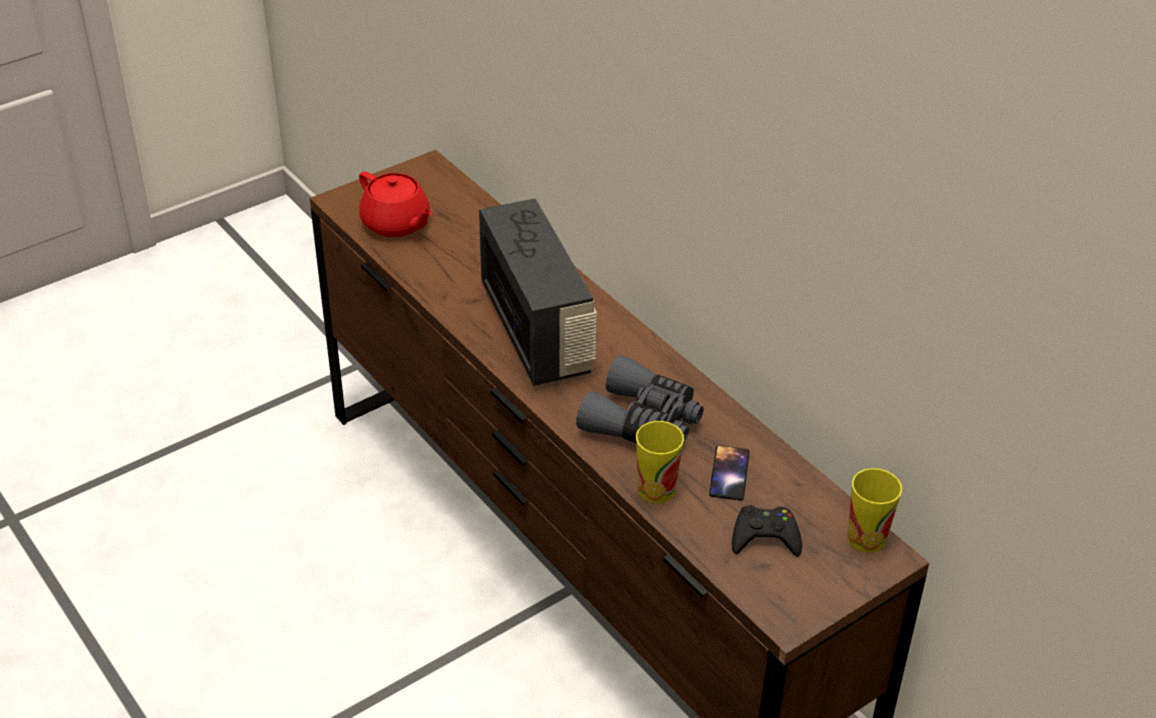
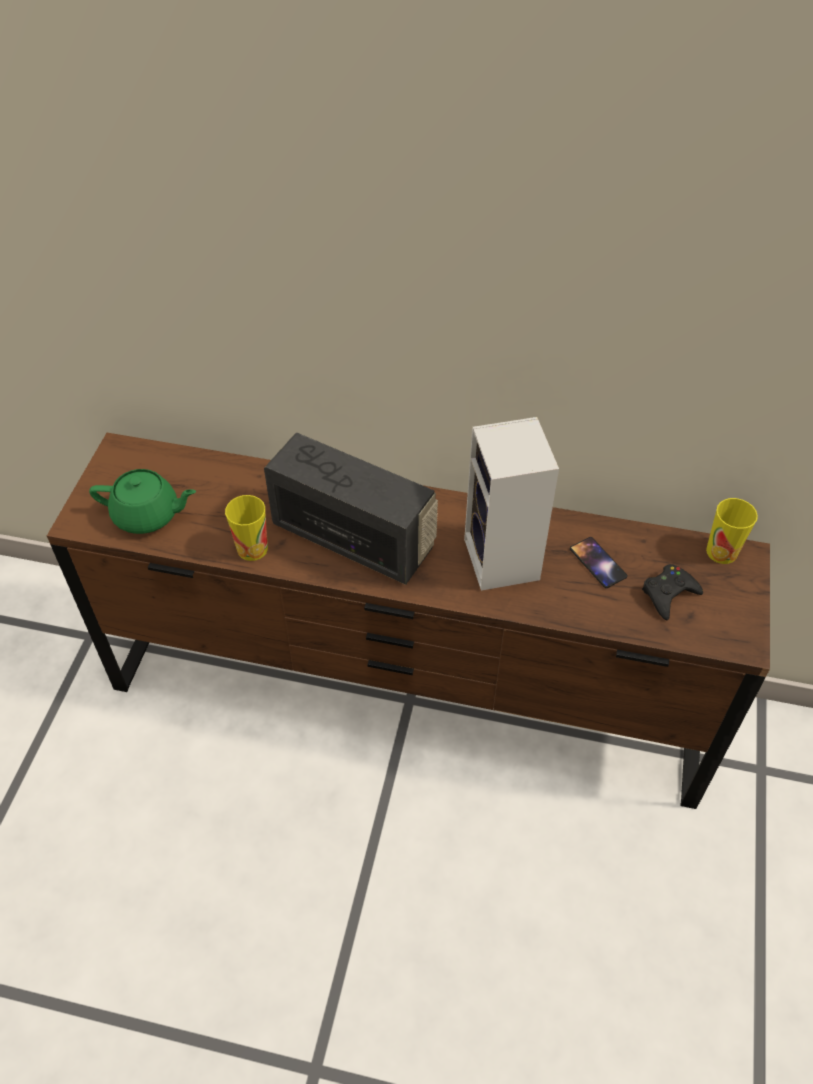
camera: 40 degrees left, 10 degrees up
(396, 224) = (148, 515): red teapot -> green teapot
(643, 422) = (504, 562): grey binoculars -> speaker
(656, 489) = (569, 608): cup -> cup (252, 548)

